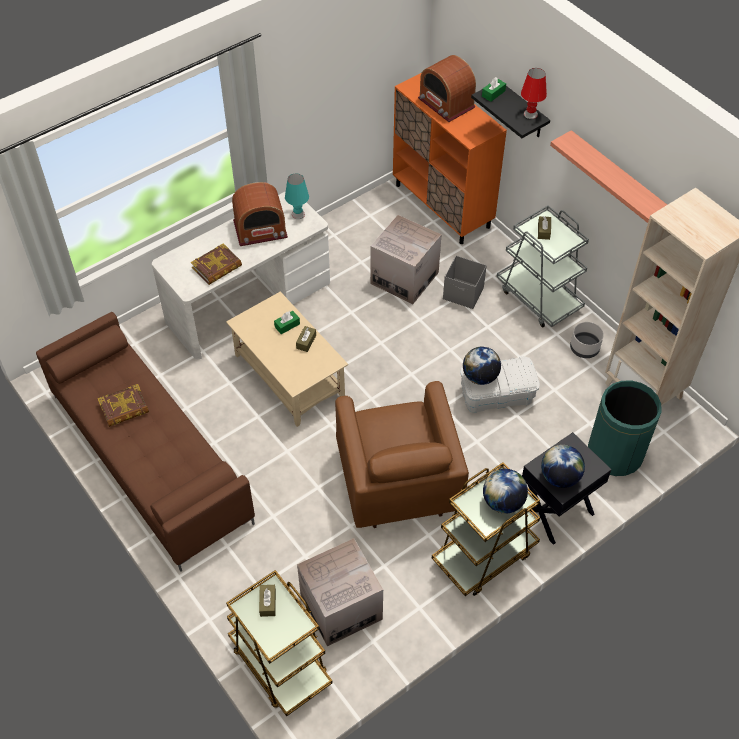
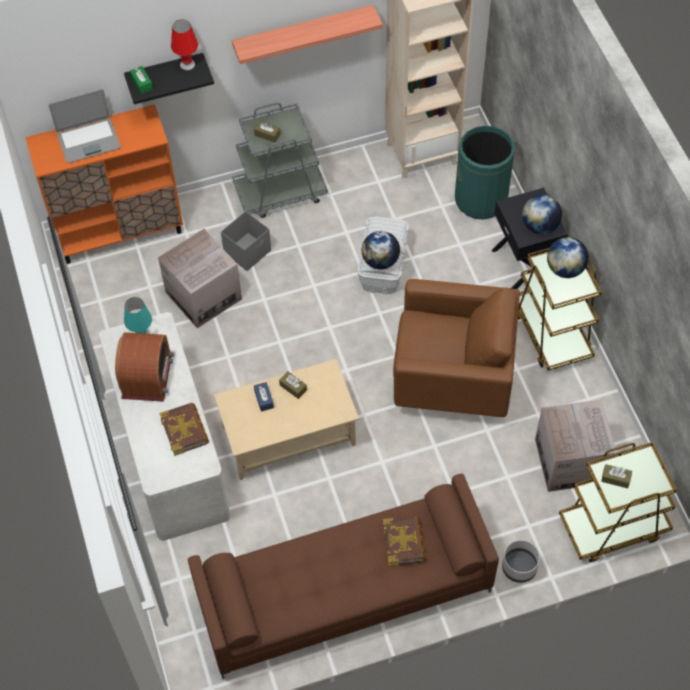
camera: 70 degrees left, 5 degrees up
(124, 408) = (314, 579): book -> book (404, 542)
(287, 325) = (264, 399): green tissue box -> blue tissue box
(446, 103) = (88, 140): radio -> laptop
(584, 348) = (356, 179): grey planter -> grey planter (519, 568)

